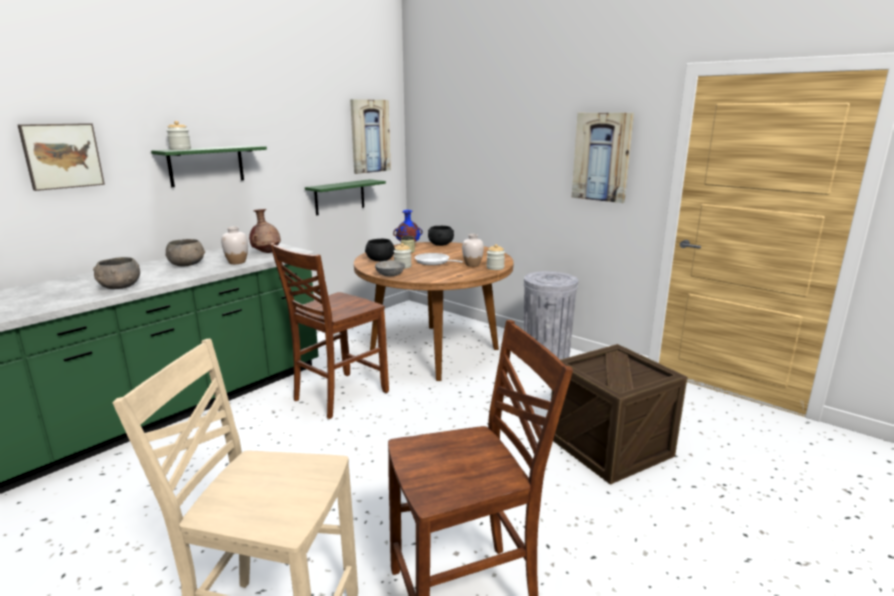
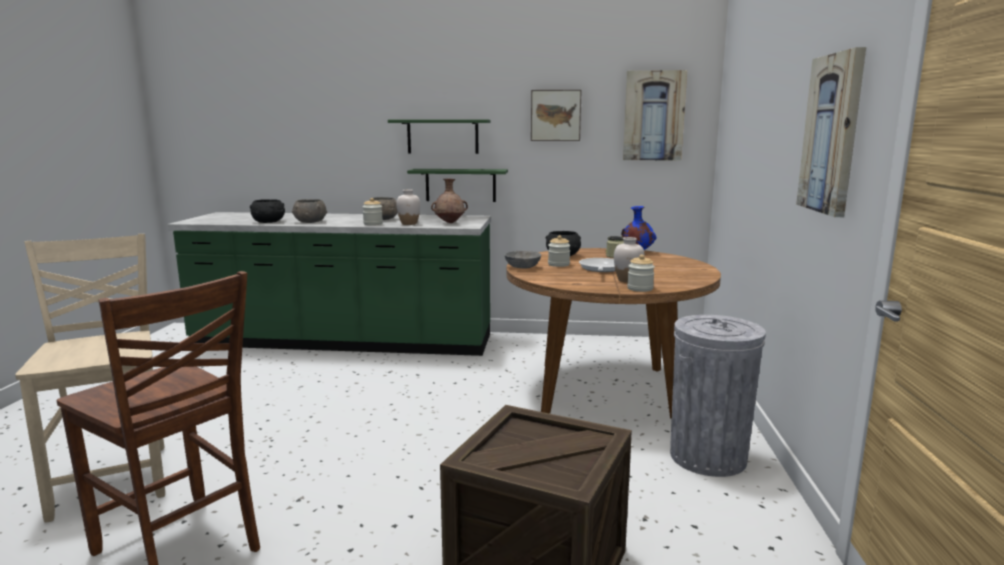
camera: 55 degrees right, 5 degrees down
(62, 156) = (330, 120): picture -> picture (555, 115)
(180, 149) = (411, 119): jar -> jar (373, 224)
(338, 396) = (446, 383): brown chair -> none
(339, 197) = (597, 185): green shelf -> green shelf (460, 185)
(441, 244) = (674, 258): black bowl -> black bowl (269, 222)

